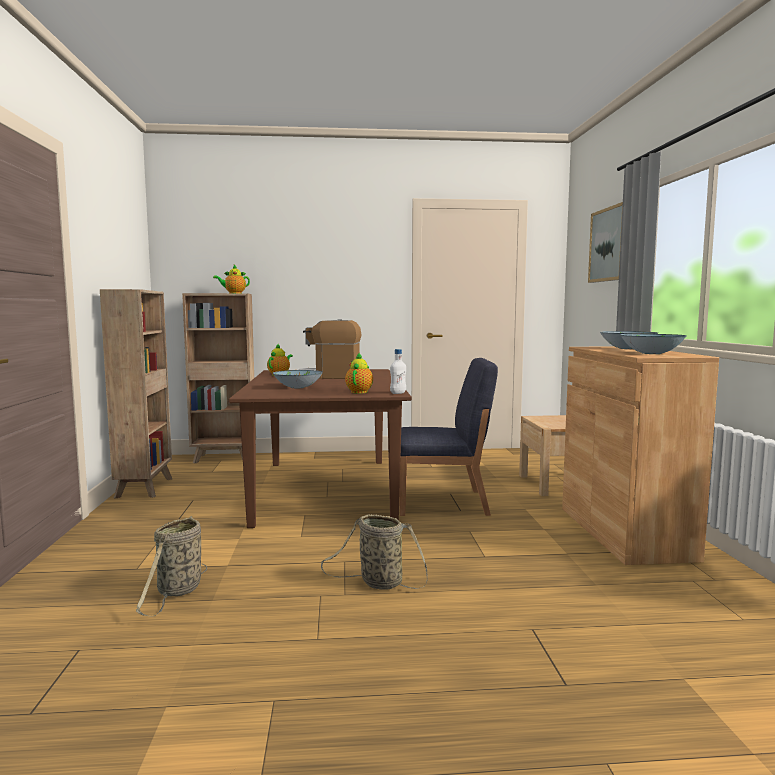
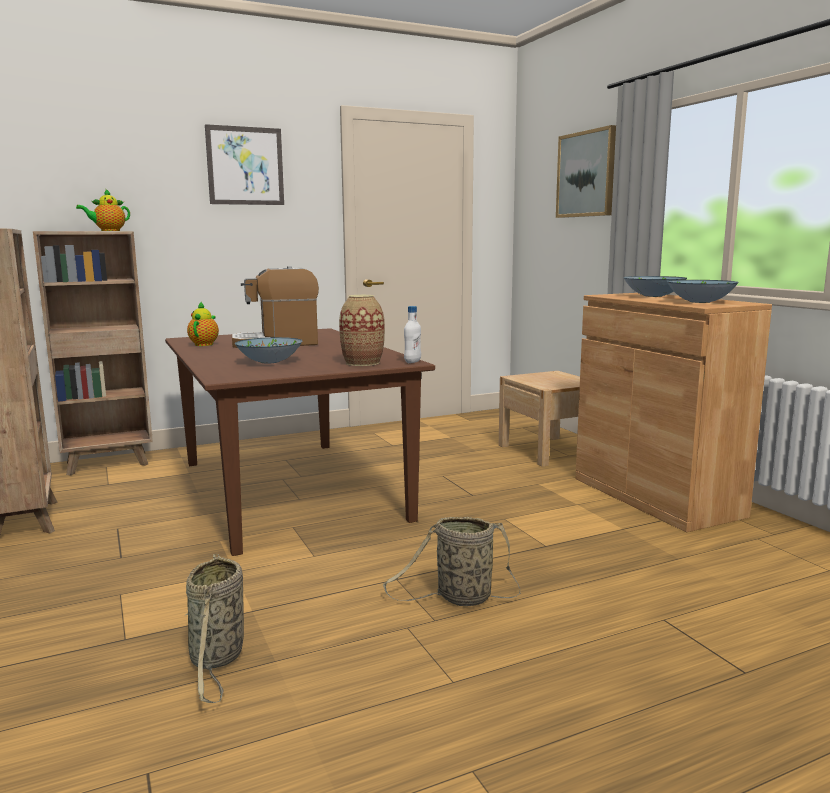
camera: 20 degrees left, 5 degrees up
(336, 246) = (245, 166): none -> picture
(360, 392) = (362, 363): teapot -> vase
(443, 503) = (445, 488): blue chair -> none

